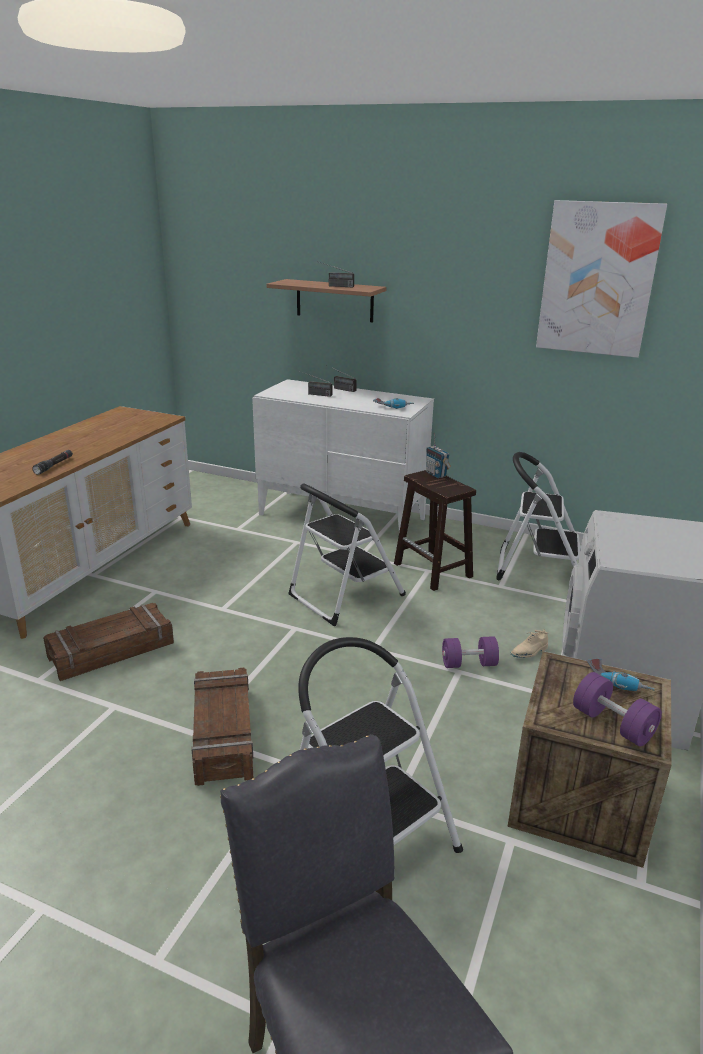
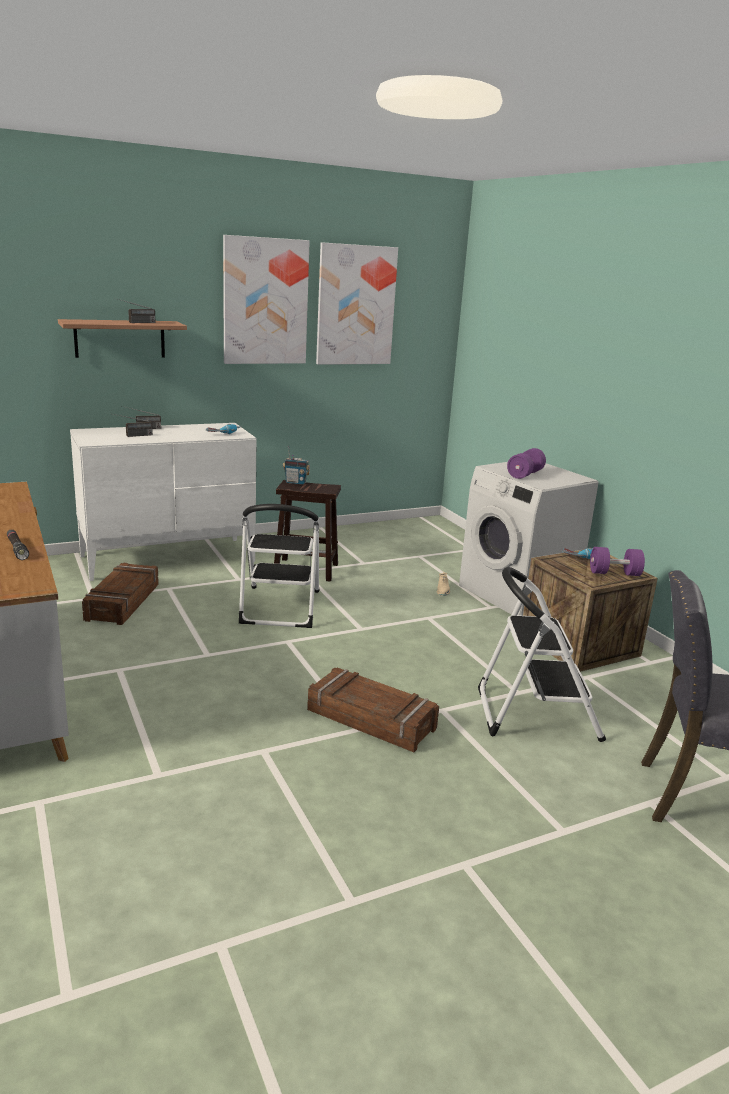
camera: 50 degrees left, 5 degrees down
(111, 650) = (176, 723): crate -> crate (122, 602)
(468, 664) = (426, 611): purple dumbbell -> purple dumbbell (525, 474)
(481, 270) = (265, 301): none -> picture
(538, 569) = (365, 545): step ladder -> none

